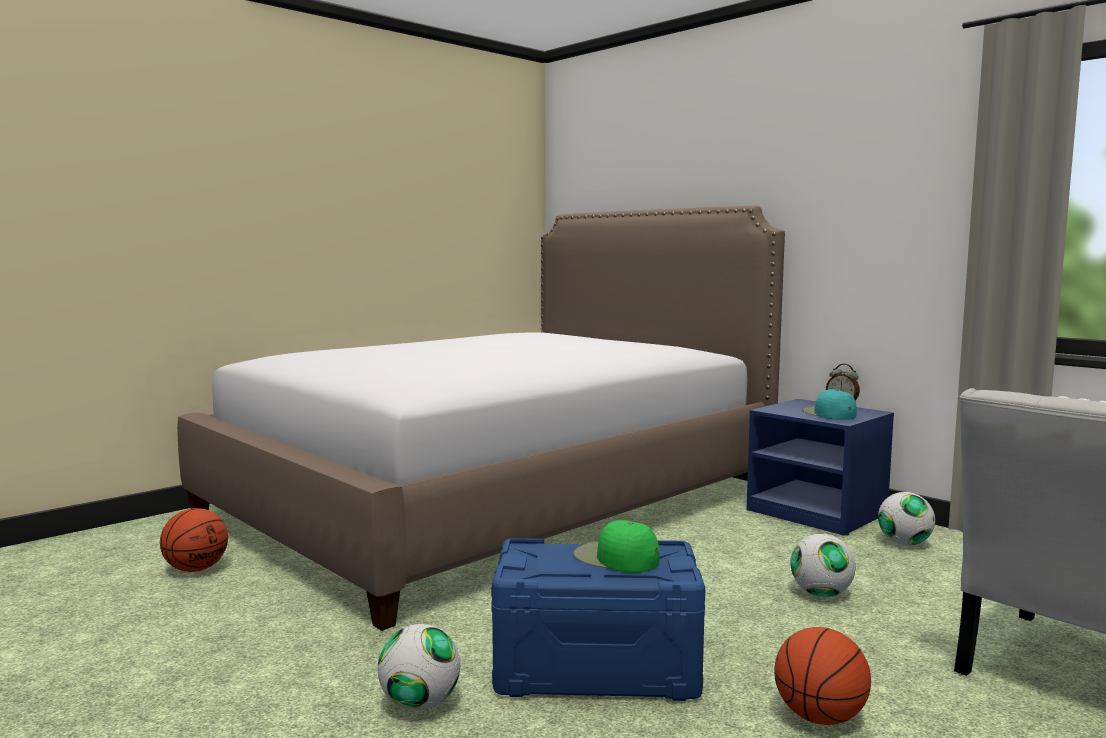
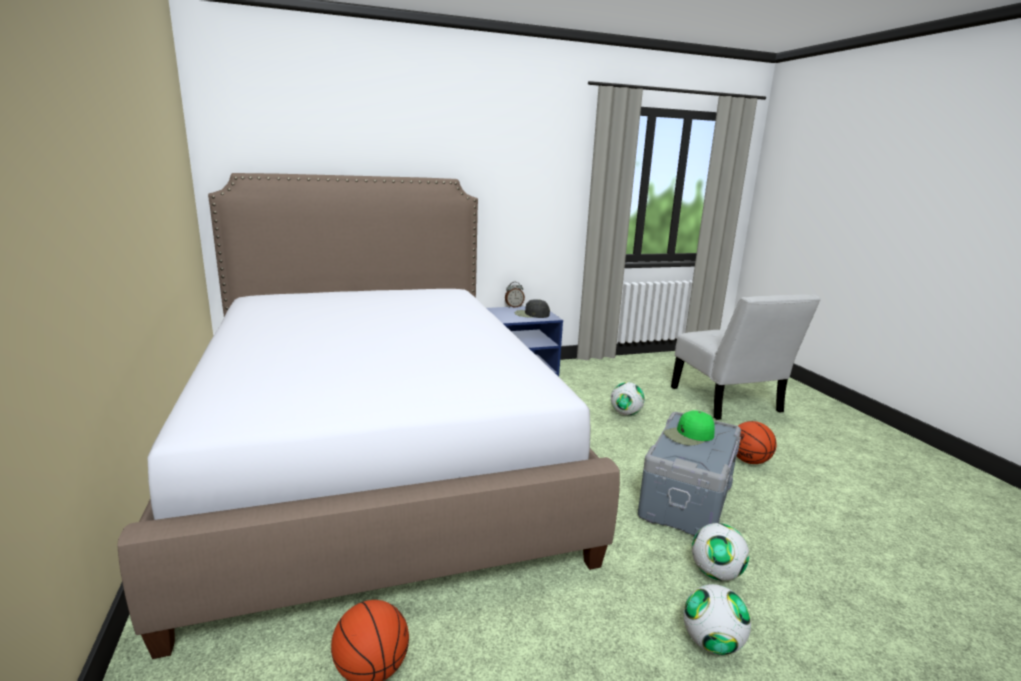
camera: 65 degrees left, 10 degrees up
(596, 669) = (687, 500): blue storage box -> grey storage box
(829, 414) = (531, 314): turquoise cap -> black cap
(904, 543) = (578, 374): football -> football (711, 643)

